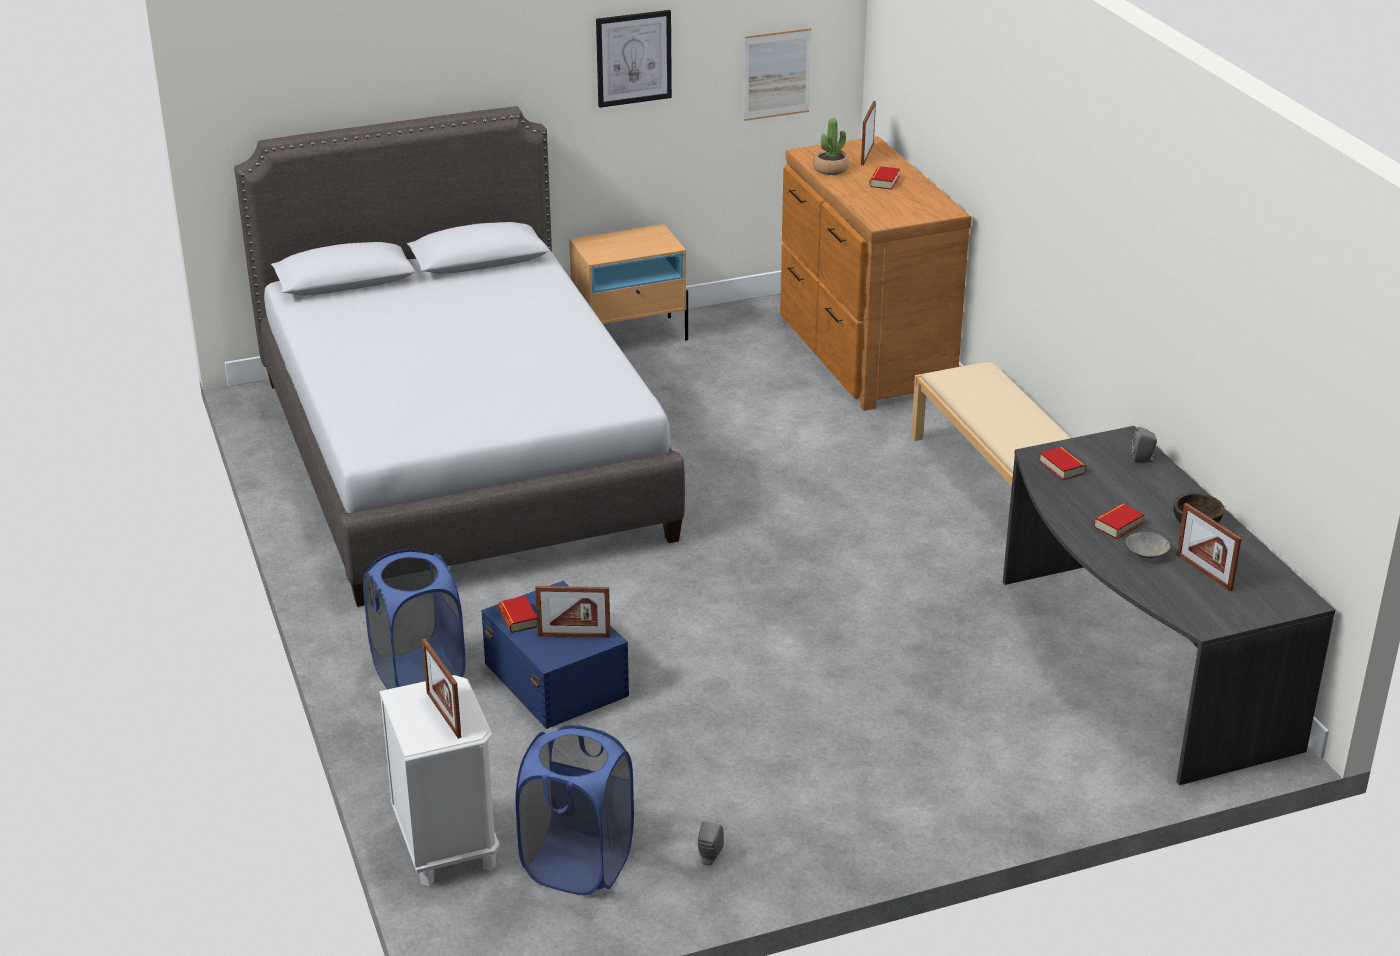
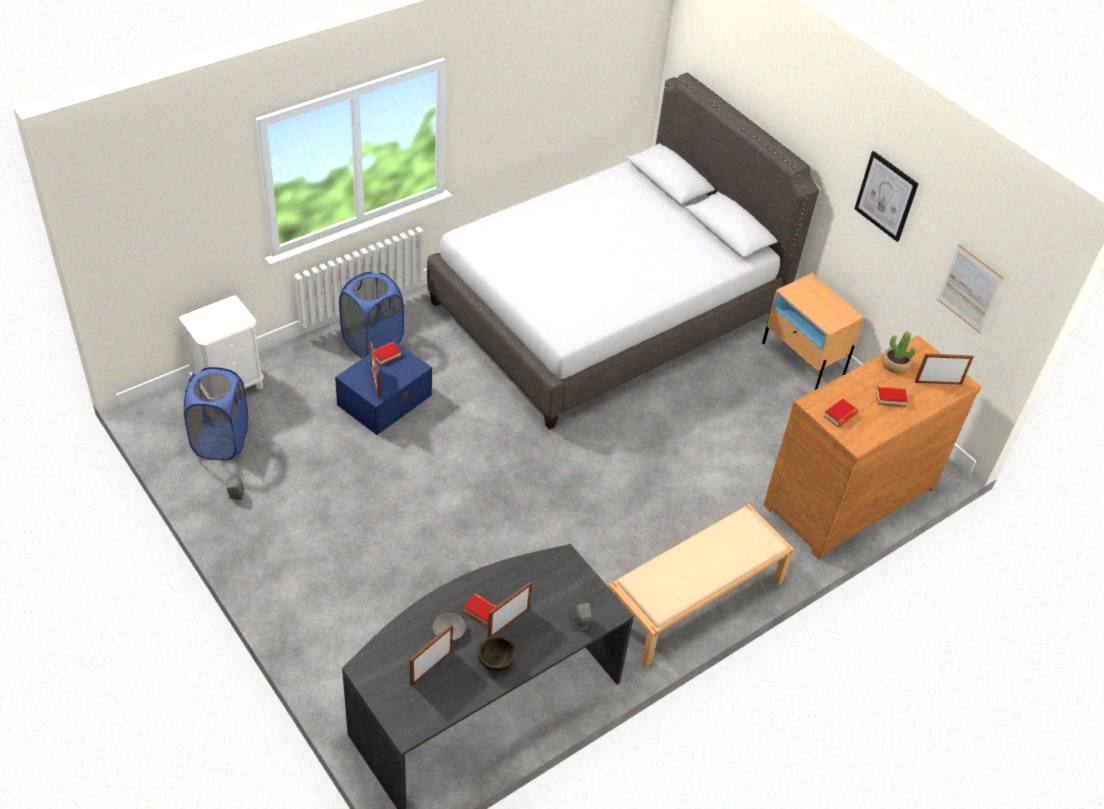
camera: 70 degrees right, 15 degrees up
(443, 715) = (217, 322): picture frame -> picture frame (508, 623)
(1062, 467) = (553, 573): book -> book (839, 415)

